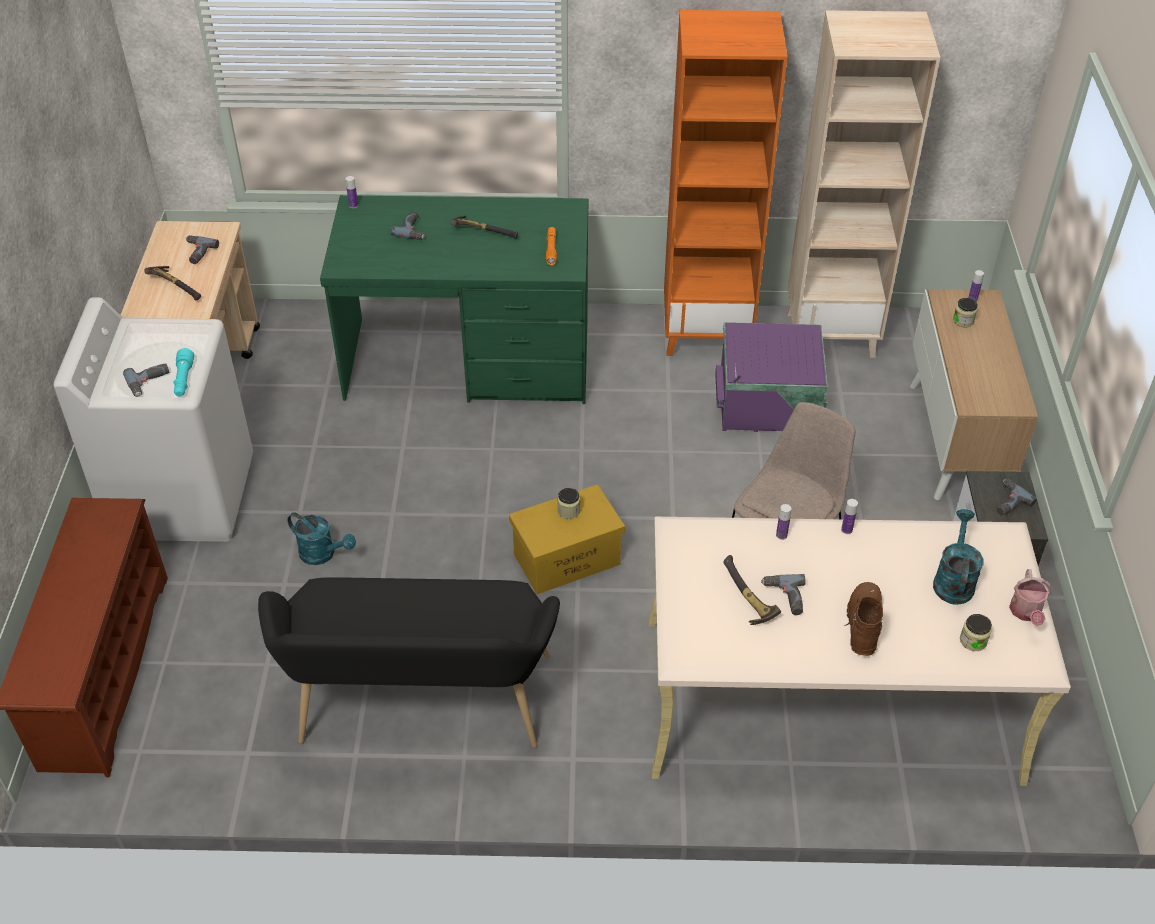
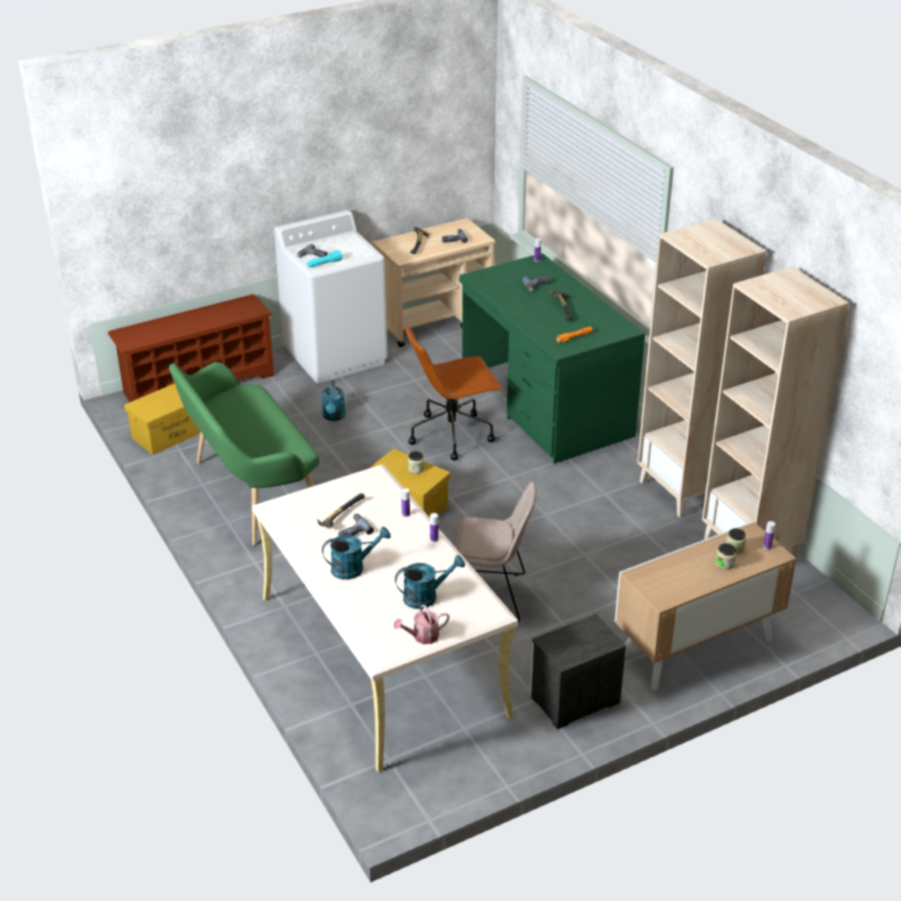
camera: 60 degrees right, 10 degrees down
(198, 751) = (169, 434): none -> yellow storage box
(420, 708) = (250, 494): black bench -> green bench
(458, 461) = (452, 434): none -> brown office chair
(707, 333) = (683, 491): orange bookcase -> beige bookcase
(769, 405) = (637, 543): purple storage box -> none
(862, 624) = (353, 568): brown boot -> turquoise watering can
(973, 641) = (376, 618): jar -> jar (725, 564)
(1007, 501) = (582, 641): power drill -> none

